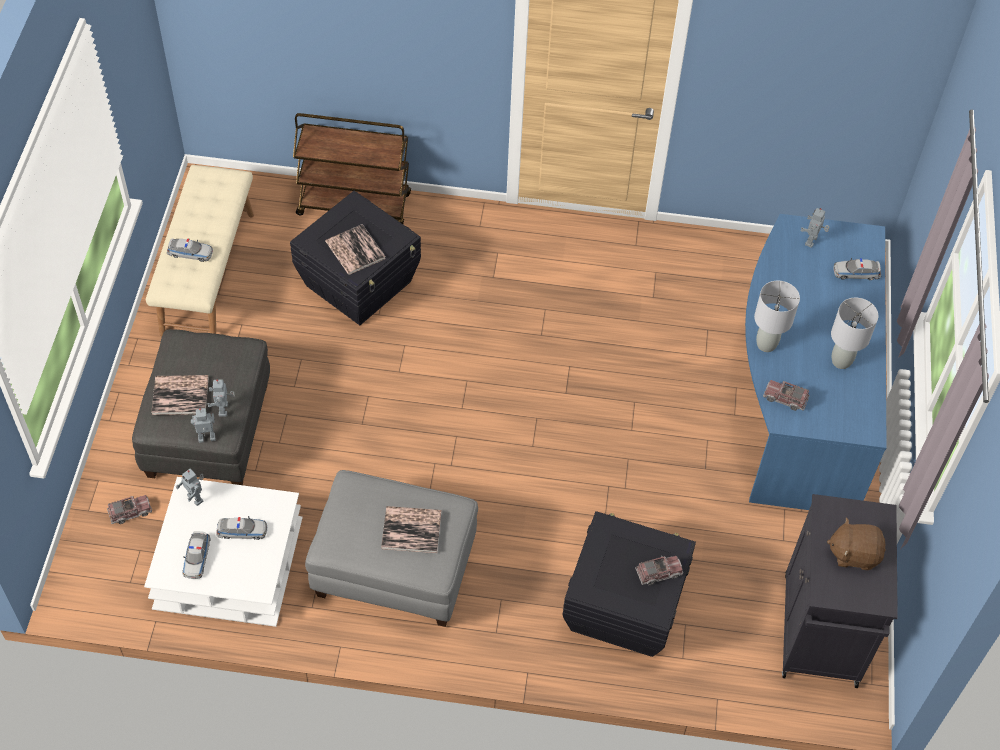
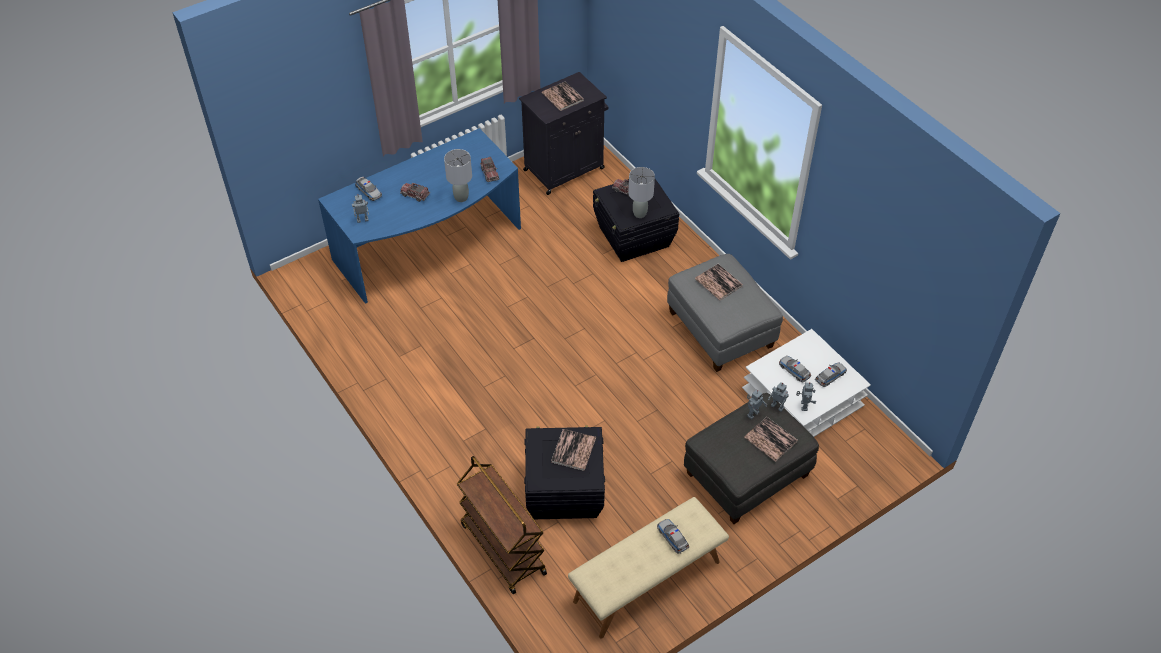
camera: 130 degrees left, 5 degrees down
(130, 512) = (833, 465): toy truck -> toy truck (415, 195)
(841, 362) = (441, 167): grey table lamp -> grey table lamp (640, 213)
(854, 553) = (562, 97): brown plush toy -> book

